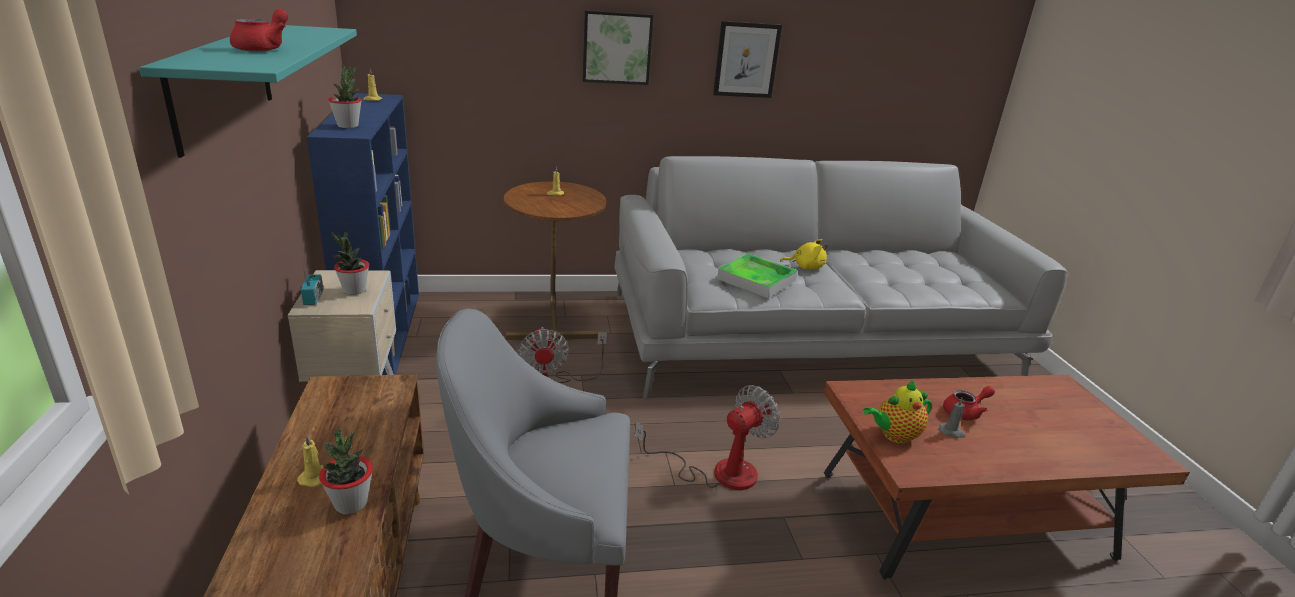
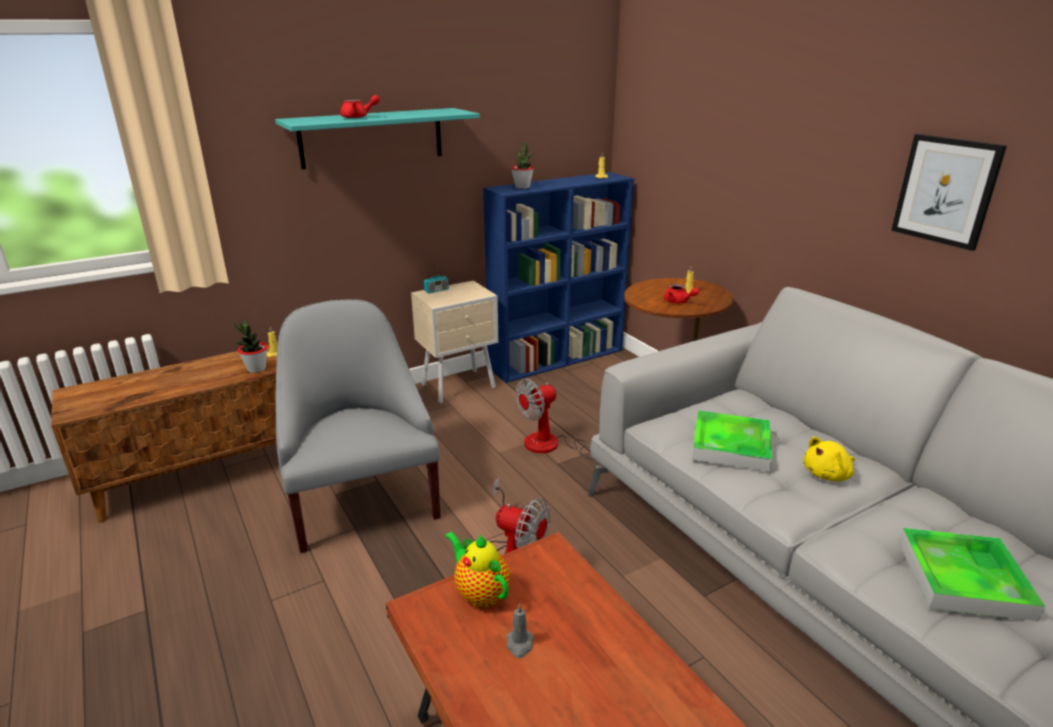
camera: 70 degrees right, 0 degrees up
(354, 290) = (457, 296): potted plant -> none
(616, 47) = (795, 156): picture -> none
(805, 267) = (828, 474): yellow plush toy -> yellow plush toy turned 75 degrees clockwise
(914, 275) = (963, 578): none -> tray
(965, 412) = (578, 658): red teapot -> red teapot (678, 302)

